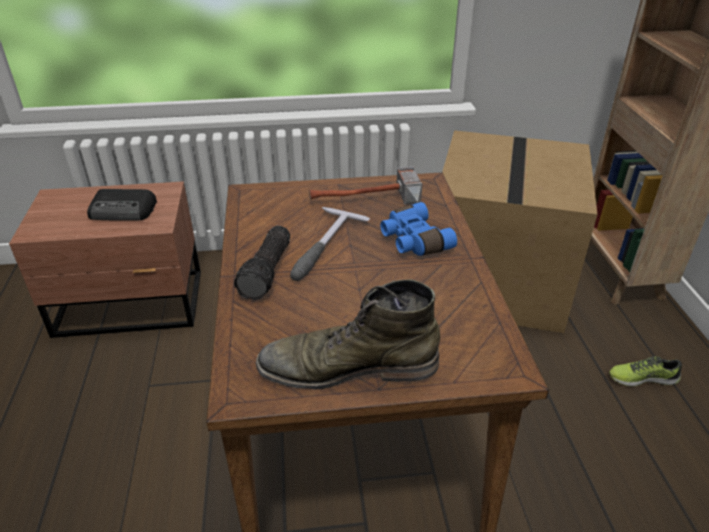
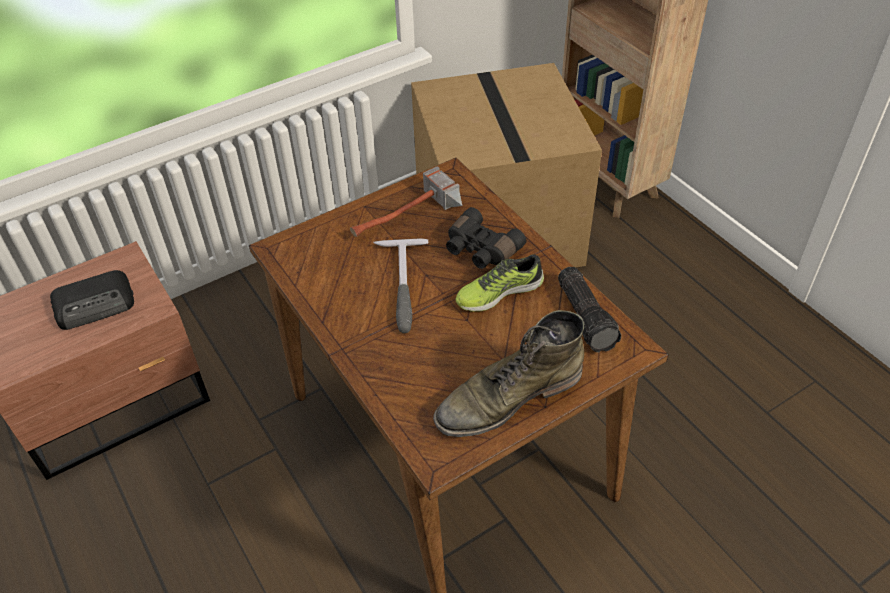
camera: 25 degrees left, 10 degrees up
(268, 272) = (372, 333): flashlight -> flashlight (587, 317)
(413, 241) = (480, 250): blue binoculars -> black binoculars
(642, 377) = (670, 286): shoe -> shoe (498, 292)

